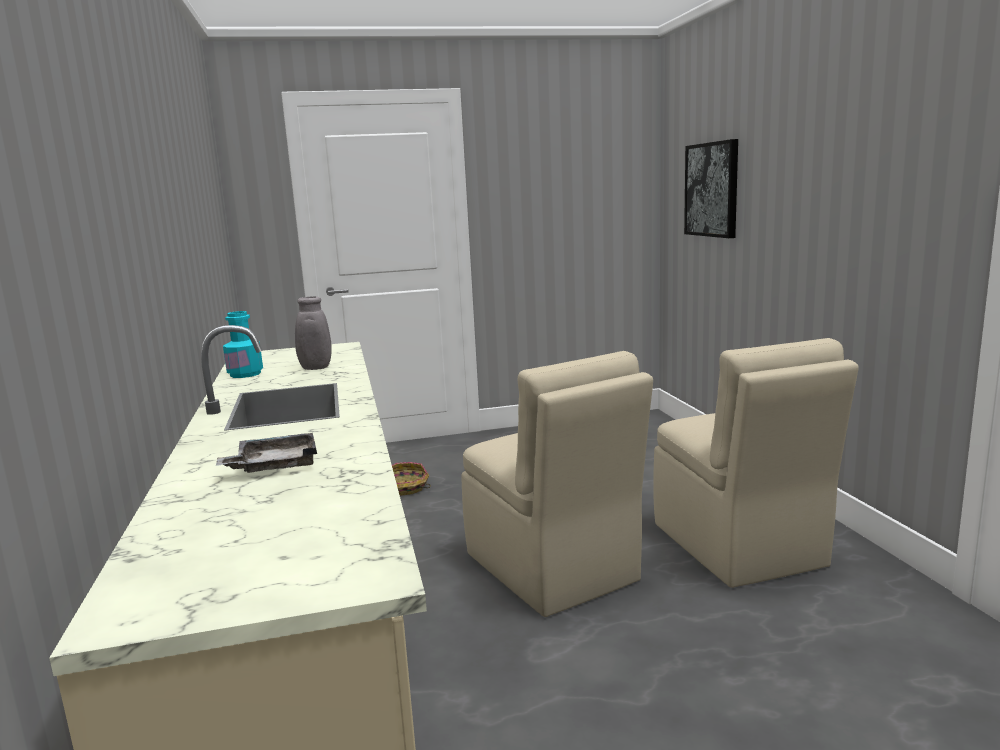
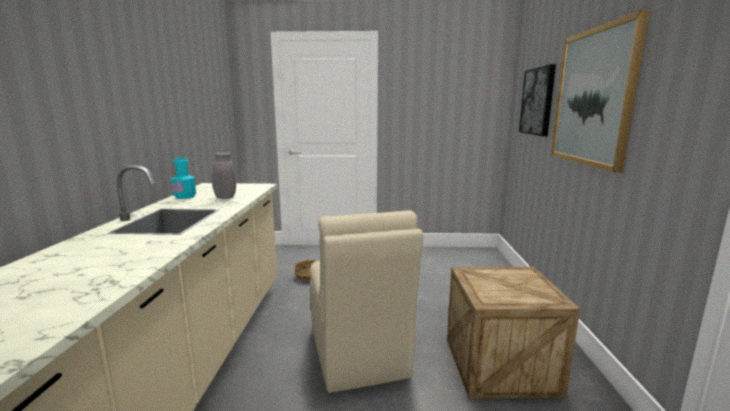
camera: 15 degrees right, 0 degrees up
(274, 465) = (80, 267): grey tray -> none
(739, 547) = (500, 365): beige chair -> crate
(804, 185) = (593, 97): none -> picture

